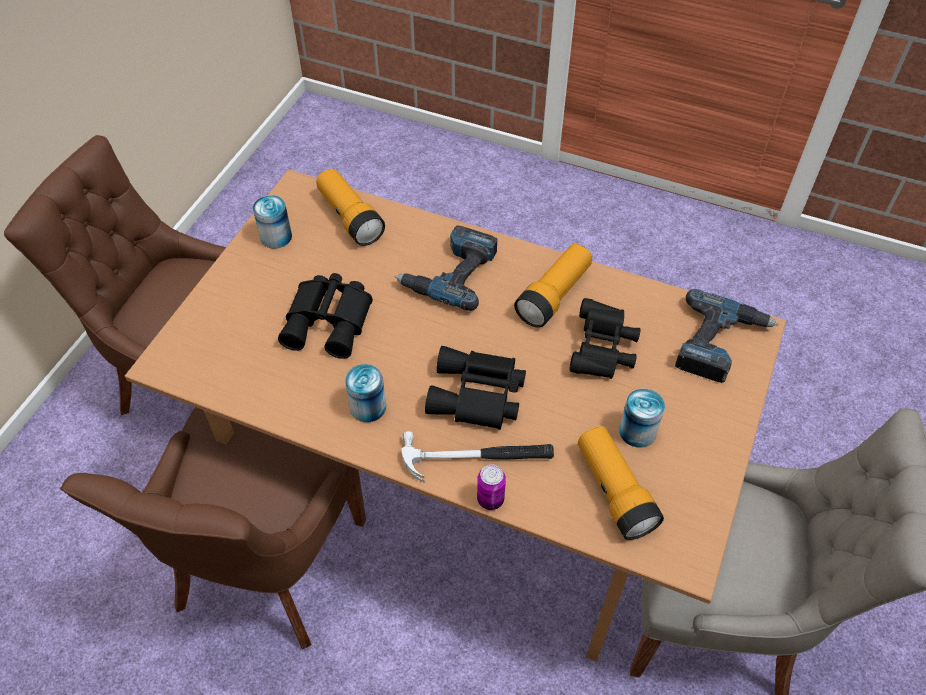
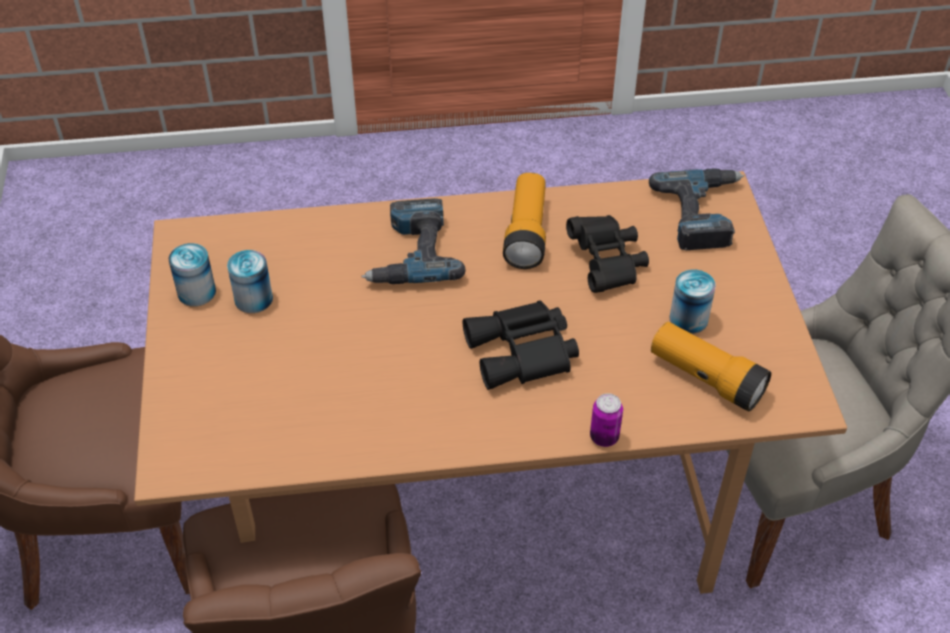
camera: 30 degrees left, 5 degrees down
(330, 321) = (322, 348): black binoculars -> none
(350, 217) = (263, 242): flashlight -> none
(368, 407) = (424, 410): can -> can (253, 299)
(477, 457) = (564, 407): hammer -> none

